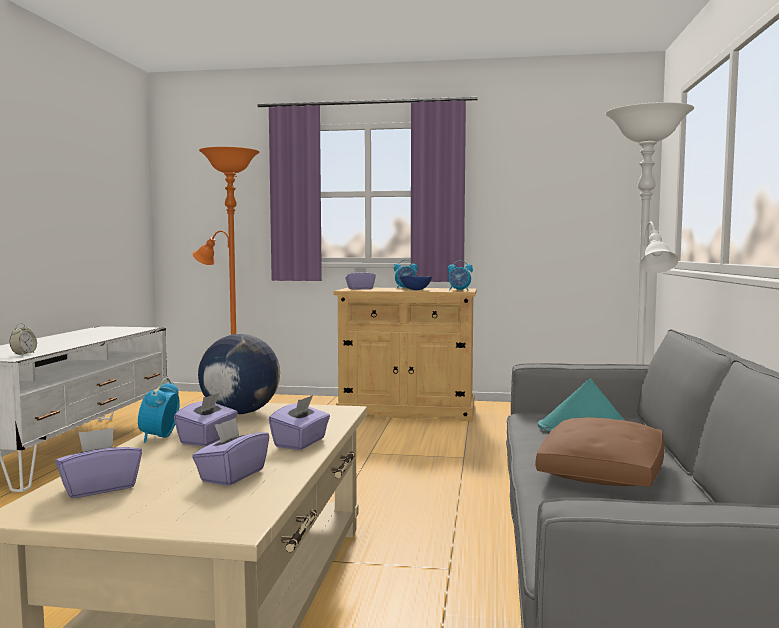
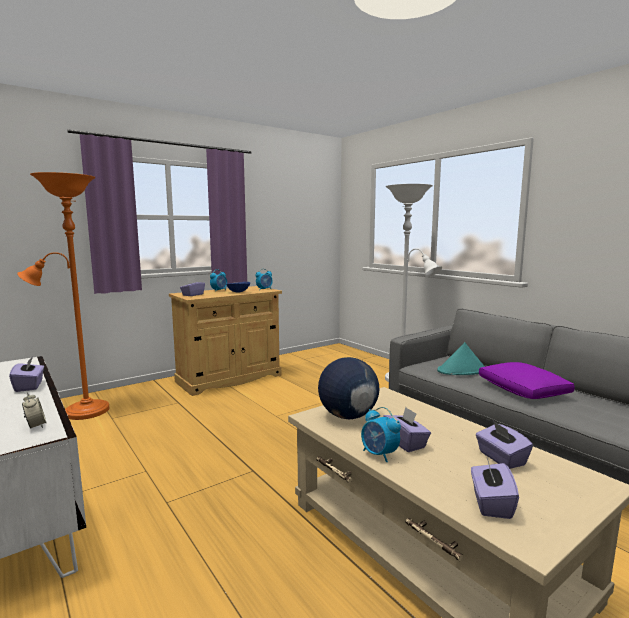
camera: 45 degrees left, 5 degrees up
(301, 443) = (448, 423): purple tissue box -> purple tissue box (29, 386)
(602, 473) = (523, 391): brown pillow -> purple pillow

